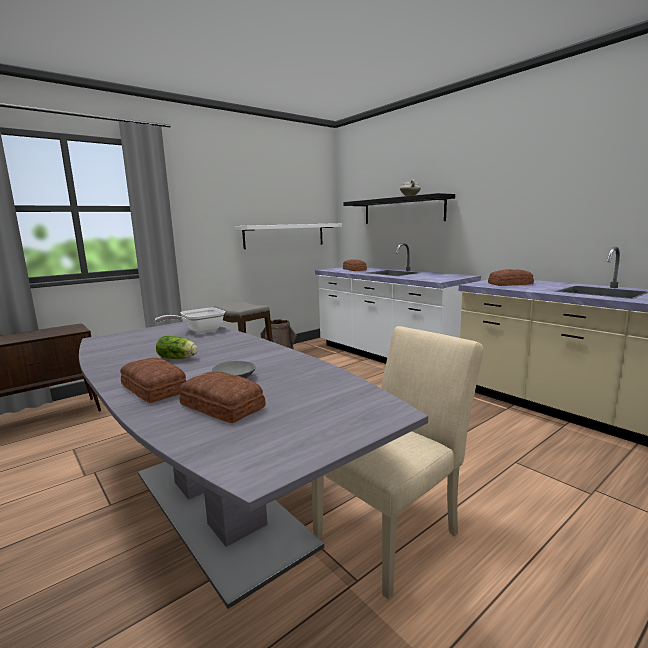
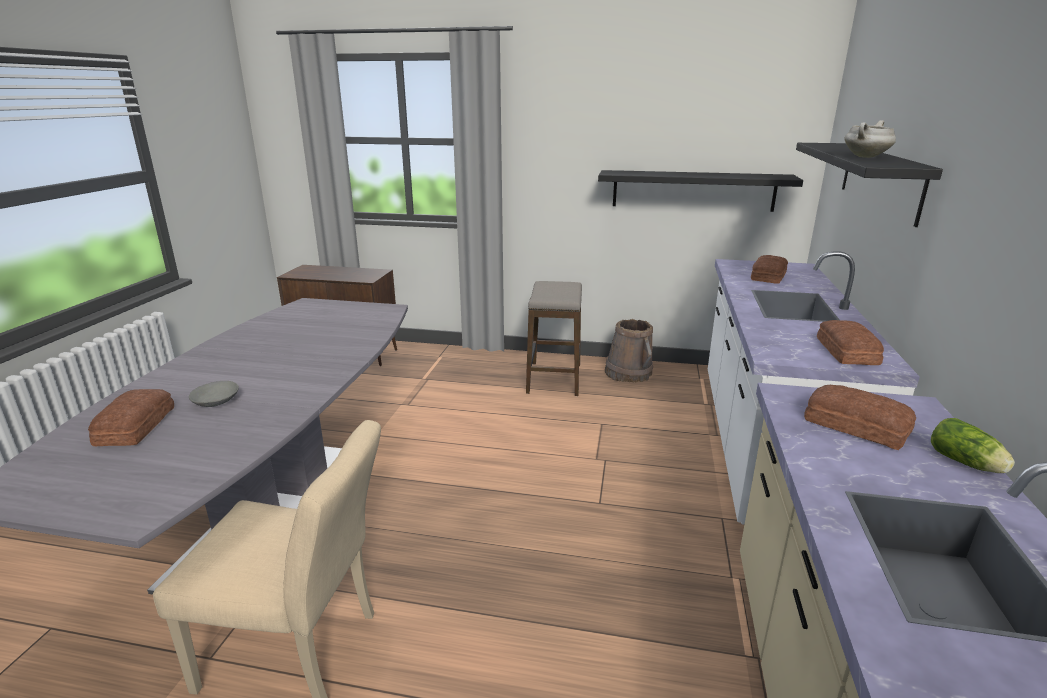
camera: 50 degrees right, 10 degrees up
(153, 389) = (170, 382): bread -> bread (845, 351)
(179, 358) = (263, 356): lettuce -> lettuce (967, 464)
(199, 331) = (367, 325): frying pan -> none
(285, 235) = (693, 190): white shelf -> black shelf

